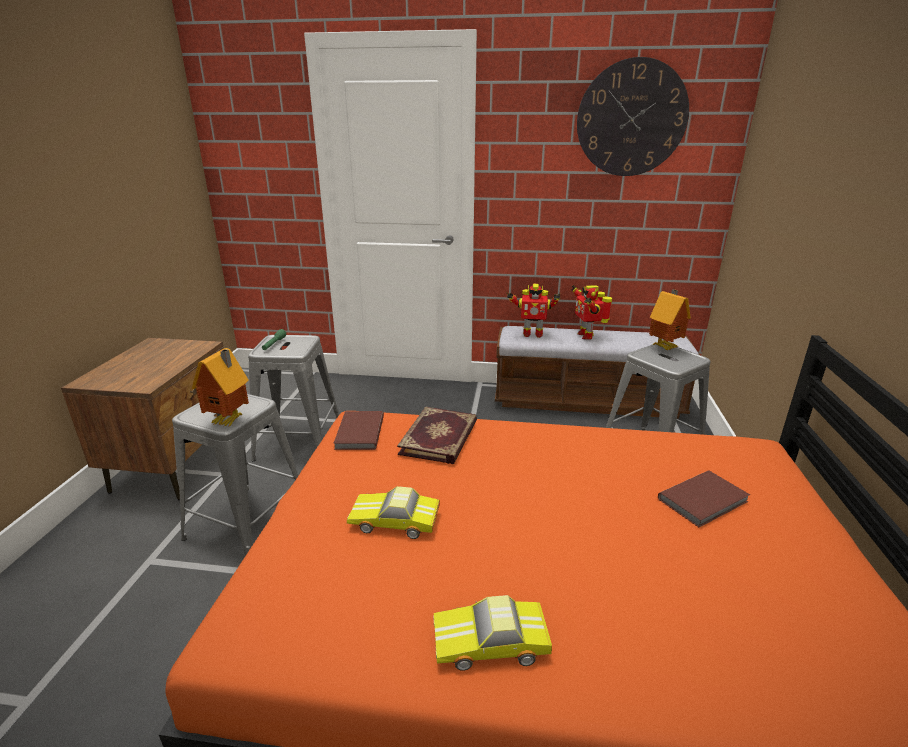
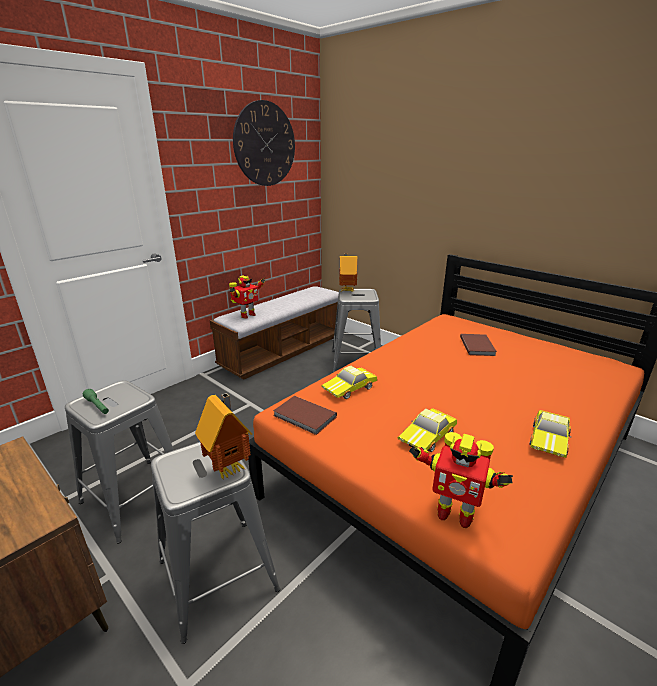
camera: 55 degrees left, 0 degrees up
(440, 438) = (350, 388): book -> toy car
(586, 335) = (277, 304): toy robot -> toy robot (453, 513)

